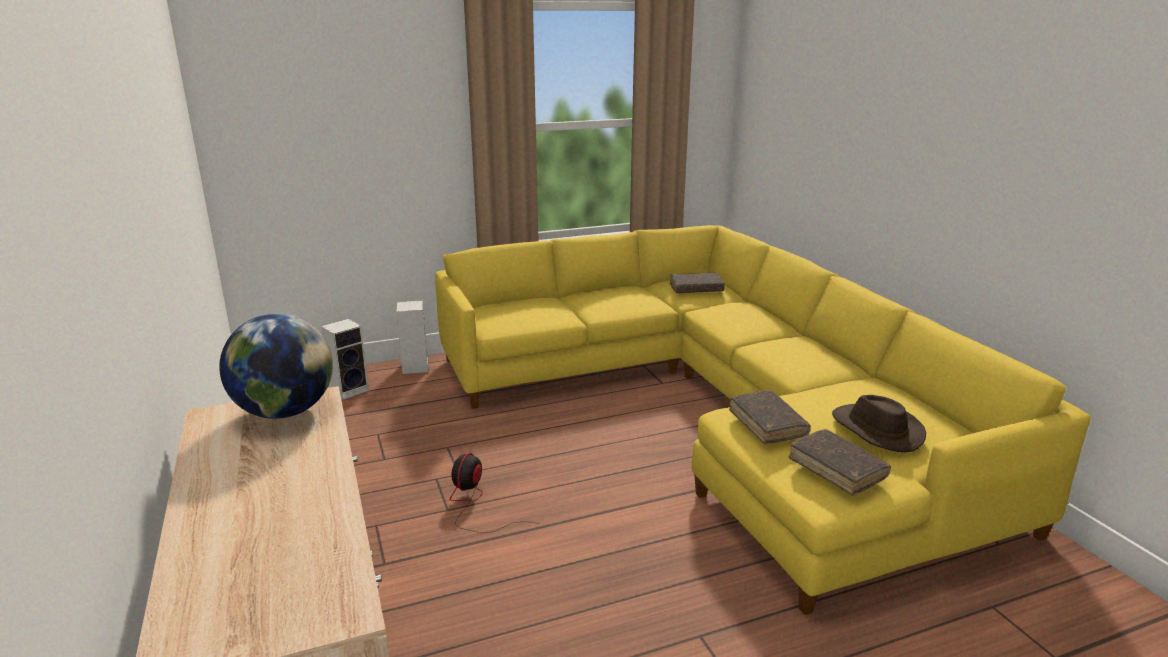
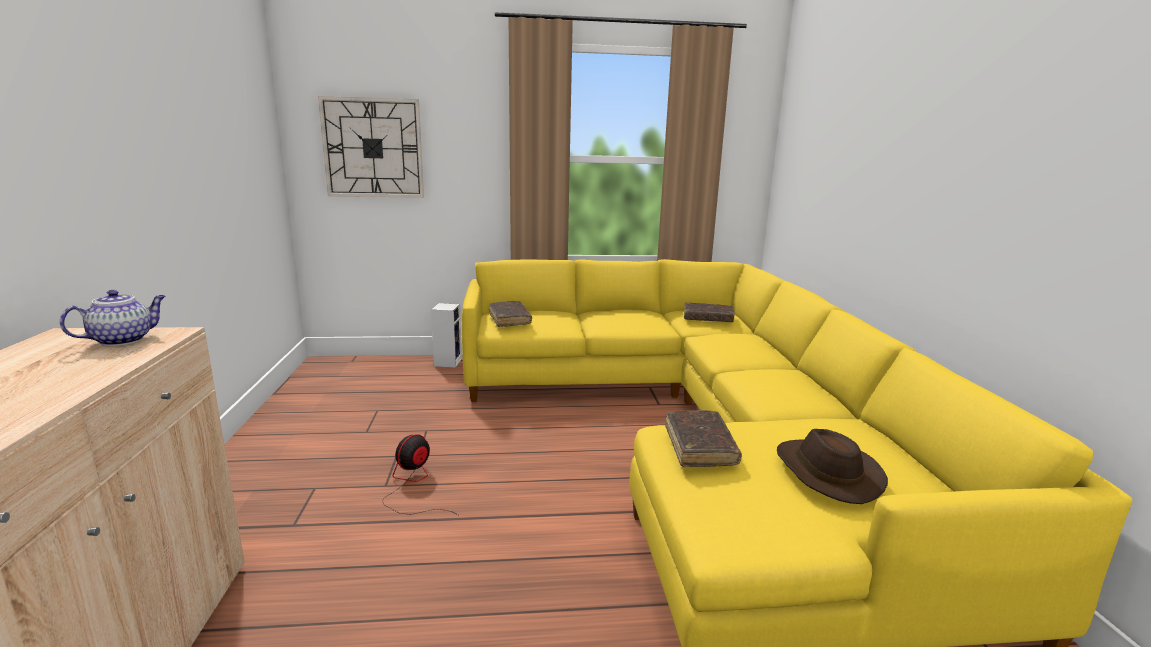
camera: 15 degrees right, 5 degrees down
(285, 412) = (123, 340): globe -> teapot
(308, 132) = (373, 148): none -> wall clock
(350, 390) = (383, 373): speaker -> none
(837, 469) = (753, 508): brown book -> brown book (509, 319)

